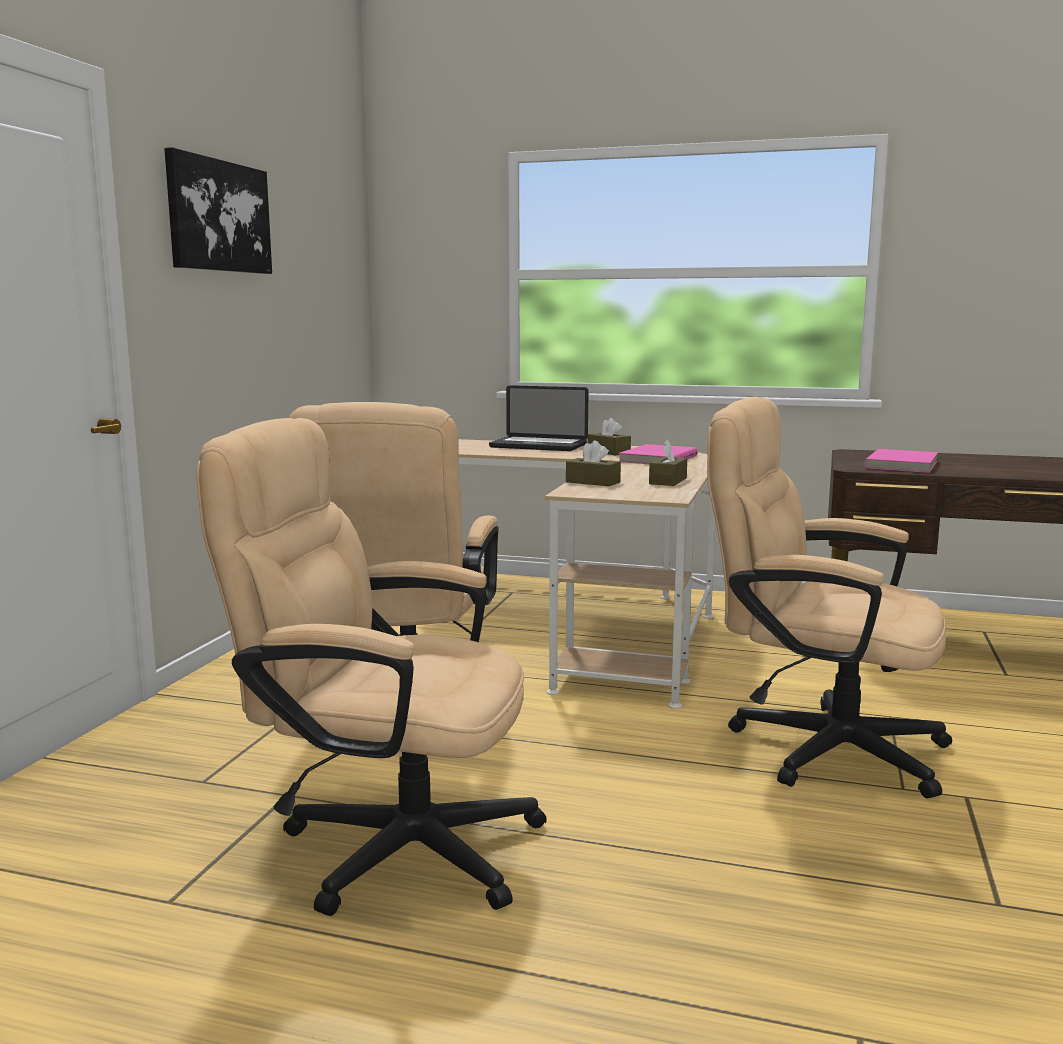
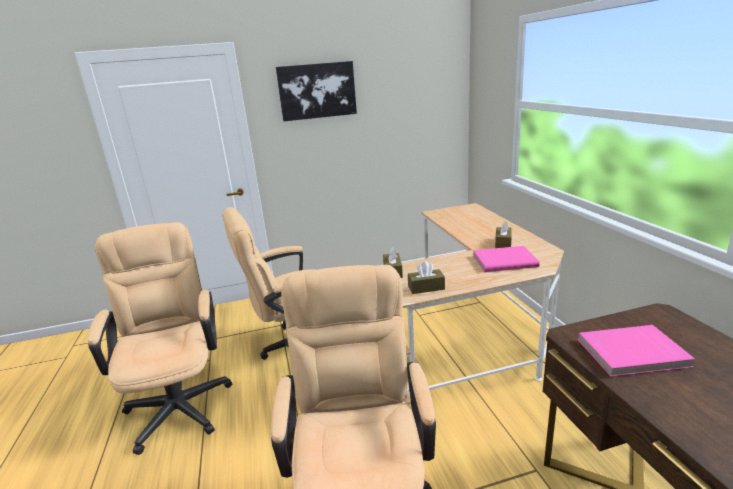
camera: 60 degrees right, 10 degrees up
(538, 446) = (490, 223): laptop -> none

